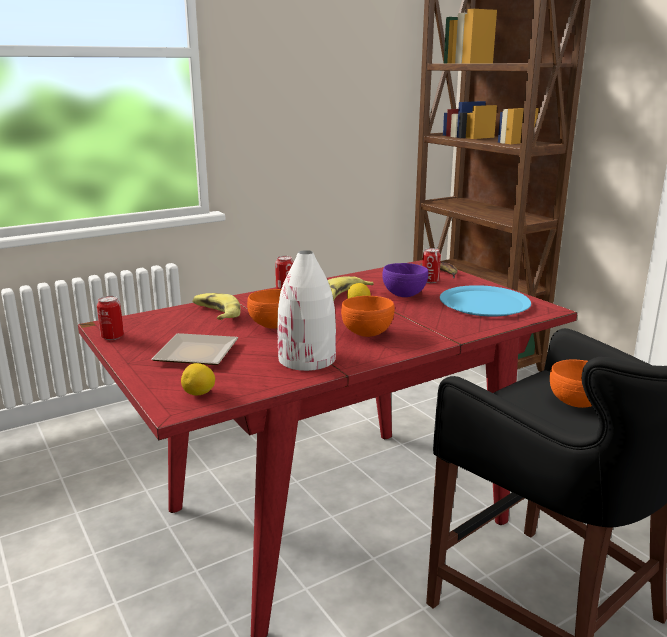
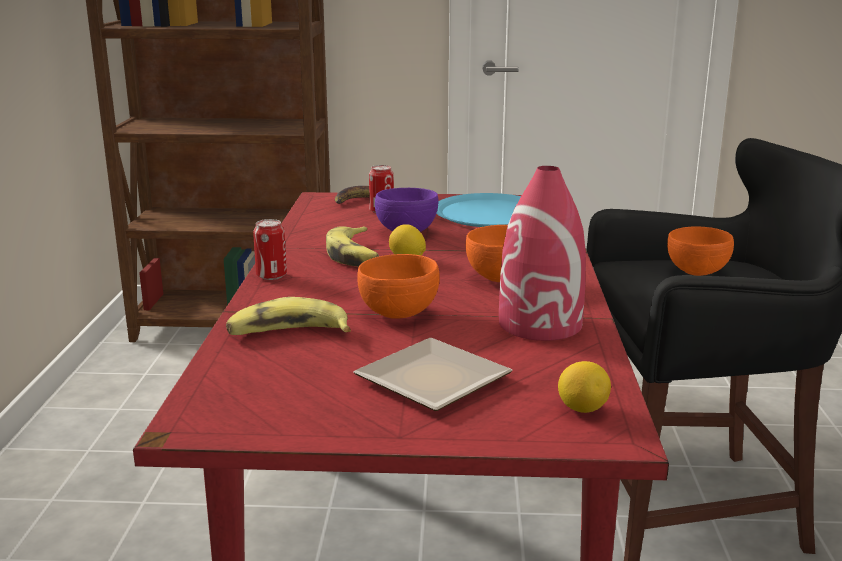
camera: 55 degrees left, 0 degrees up
(112, 337) = (260, 427): can -> none
(307, 359) = (541, 324): white vase -> red vase

